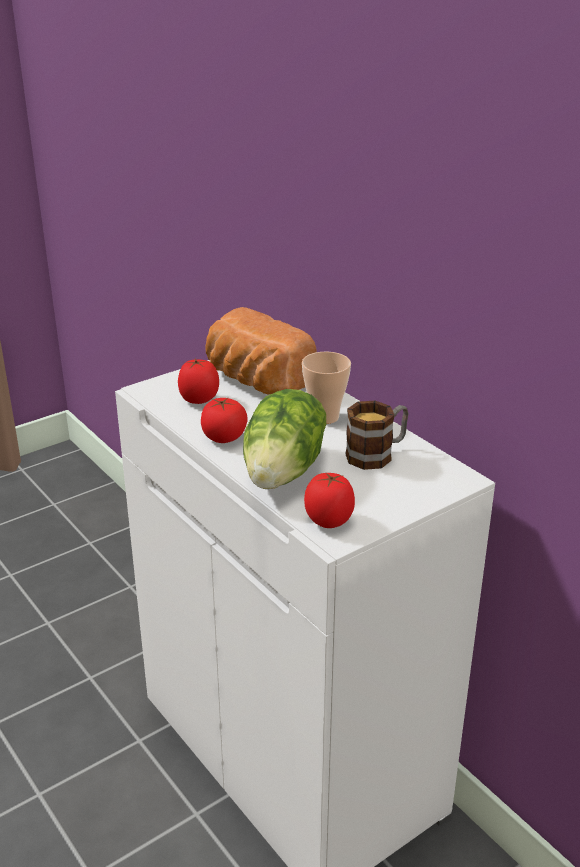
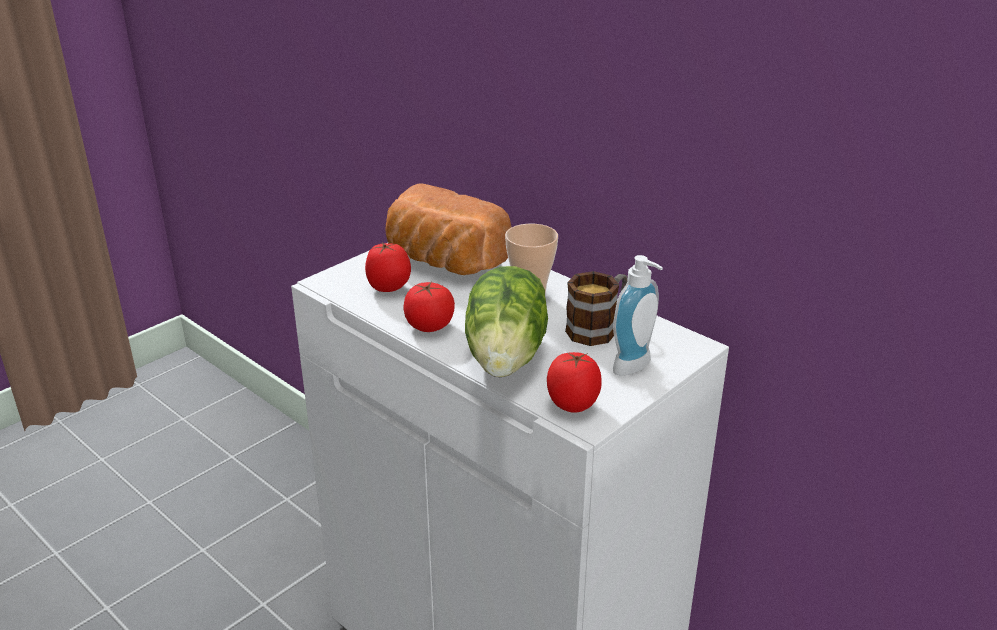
camera: 10 degrees left, 0 degrees up
(399, 493) = (636, 367): none -> soap dispenser

